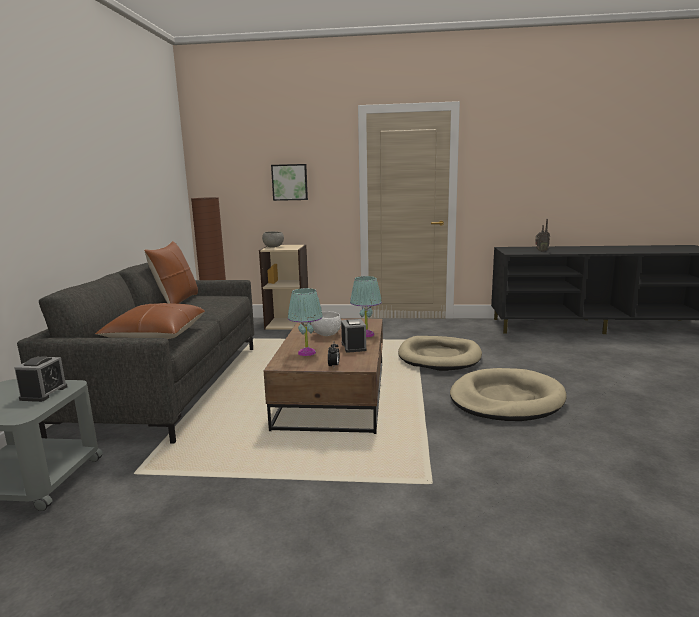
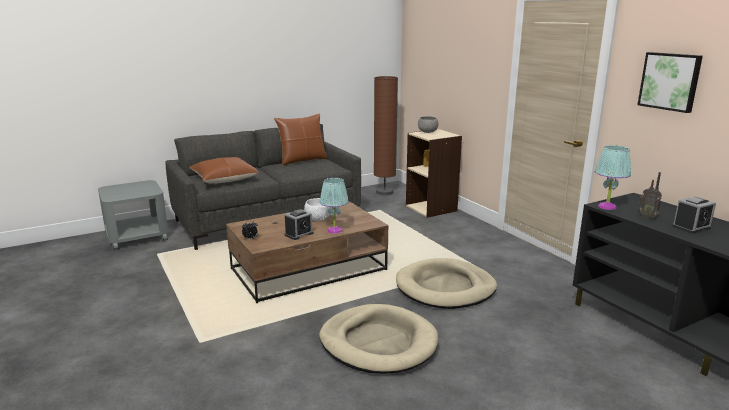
camera: 55 degrees right, 5 degrees up
(44, 393) = (140, 192): alarm clock -> alarm clock (691, 227)
(290, 182) = (460, 70): picture -> picture (670, 81)
(307, 353) = (270, 225): turquoise table lamp -> turquoise table lamp (607, 207)

